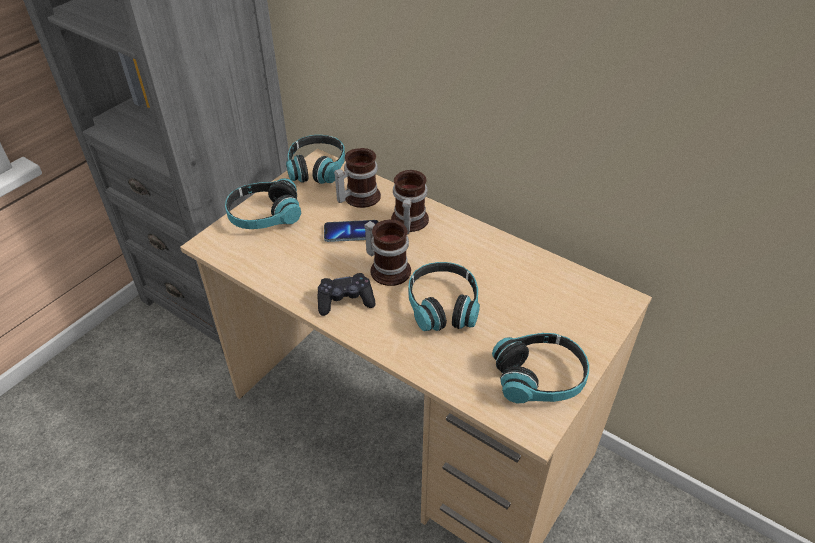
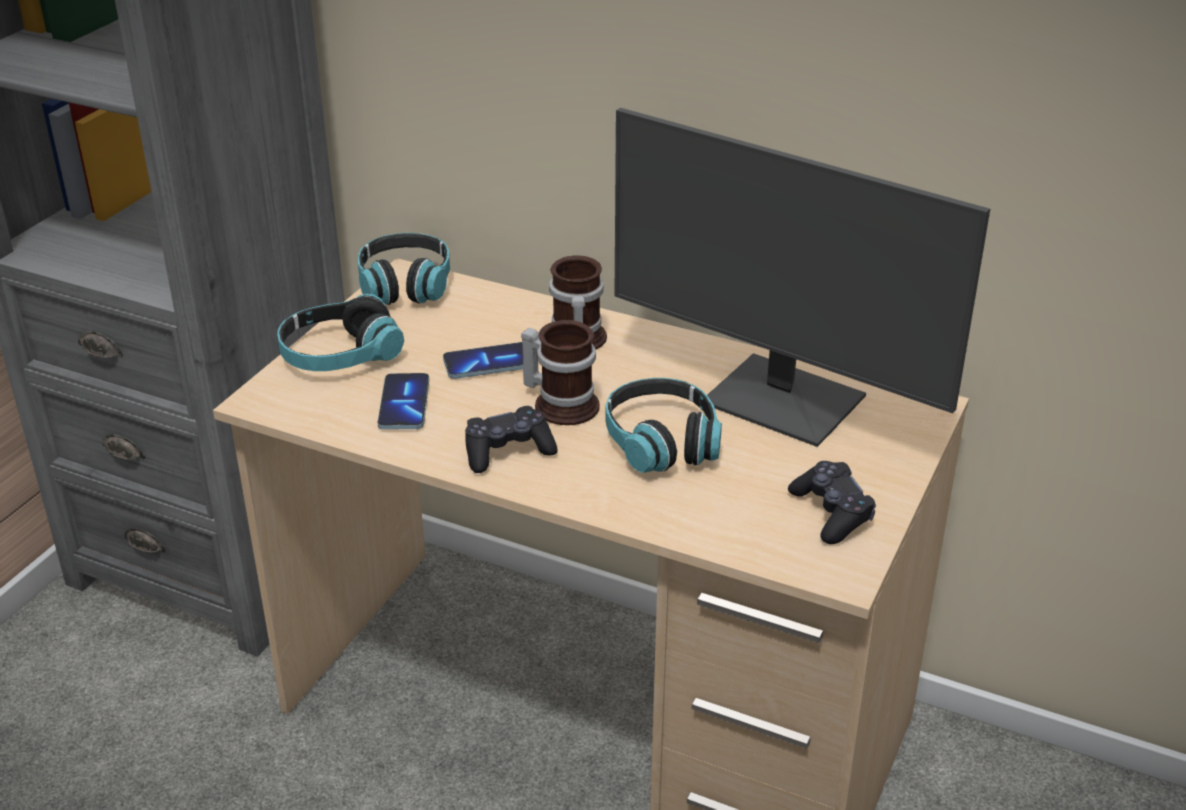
camera: 10 degrees left, 10 degrees down
(292, 256) = (404, 404): none -> phone
(358, 197) = (484, 316): mug -> none
(527, 285) = (782, 402): none -> monitor
(539, 378) = (831, 513): headphones -> black game controller

